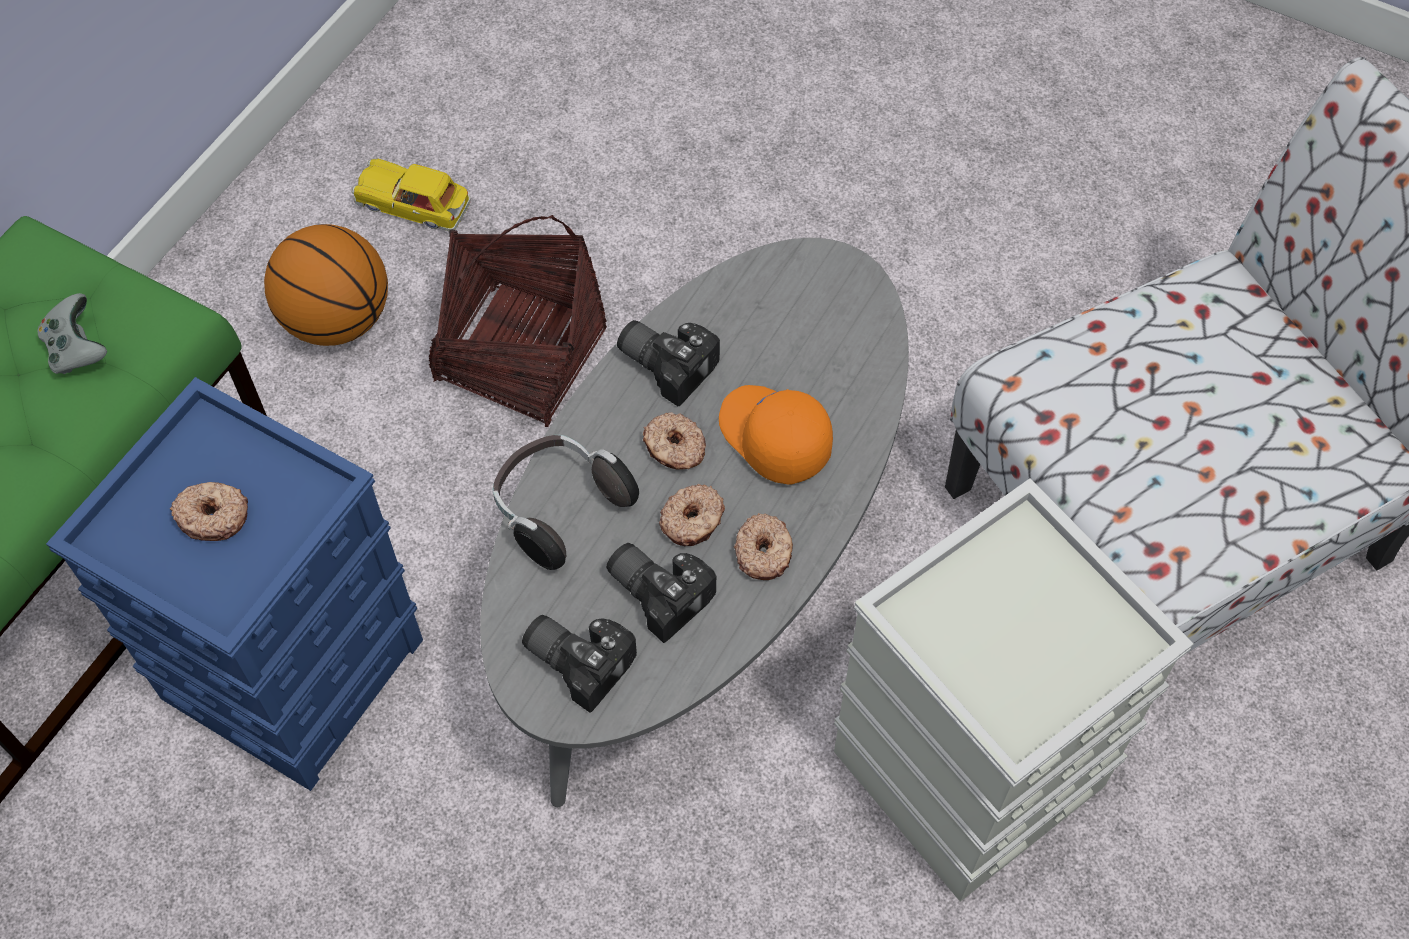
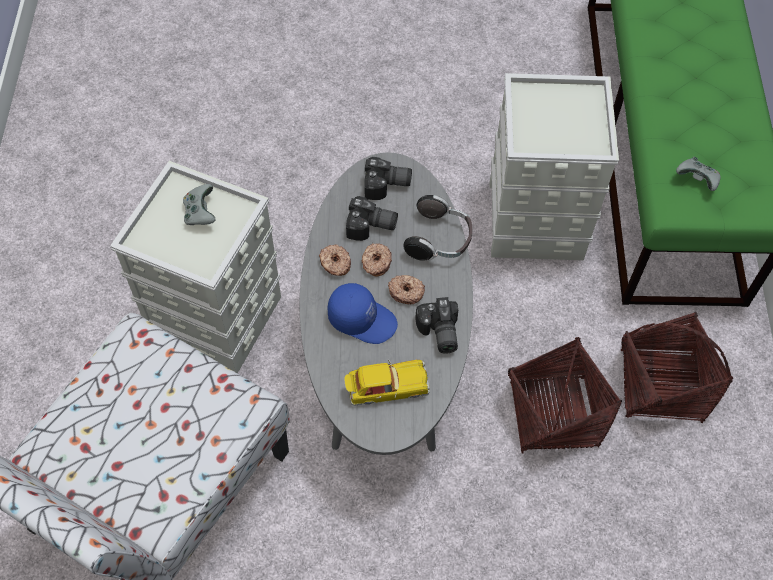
camera: 150 degrees right, 0 degrees up
(213, 516) = (559, 119): donut -> none
(292, 666) = (536, 221): blue storage box -> grey storage box
(337, 319) = (661, 386): basketball -> basket
(415, 205) = (683, 478): toy car -> toy car (386, 387)
(668, 362) = (438, 333): camera -> camera turned 75 degrees clockwise
(772, 438) = (362, 319): orange cap -> blue cap
(993, 645) = (200, 213): none -> grey game controller

